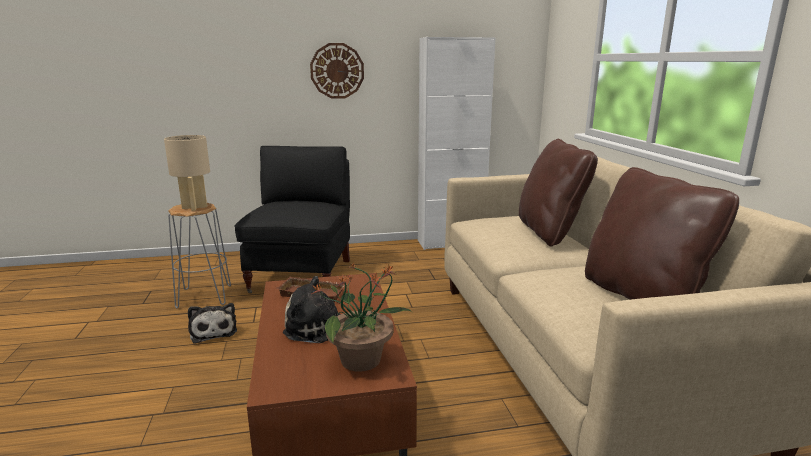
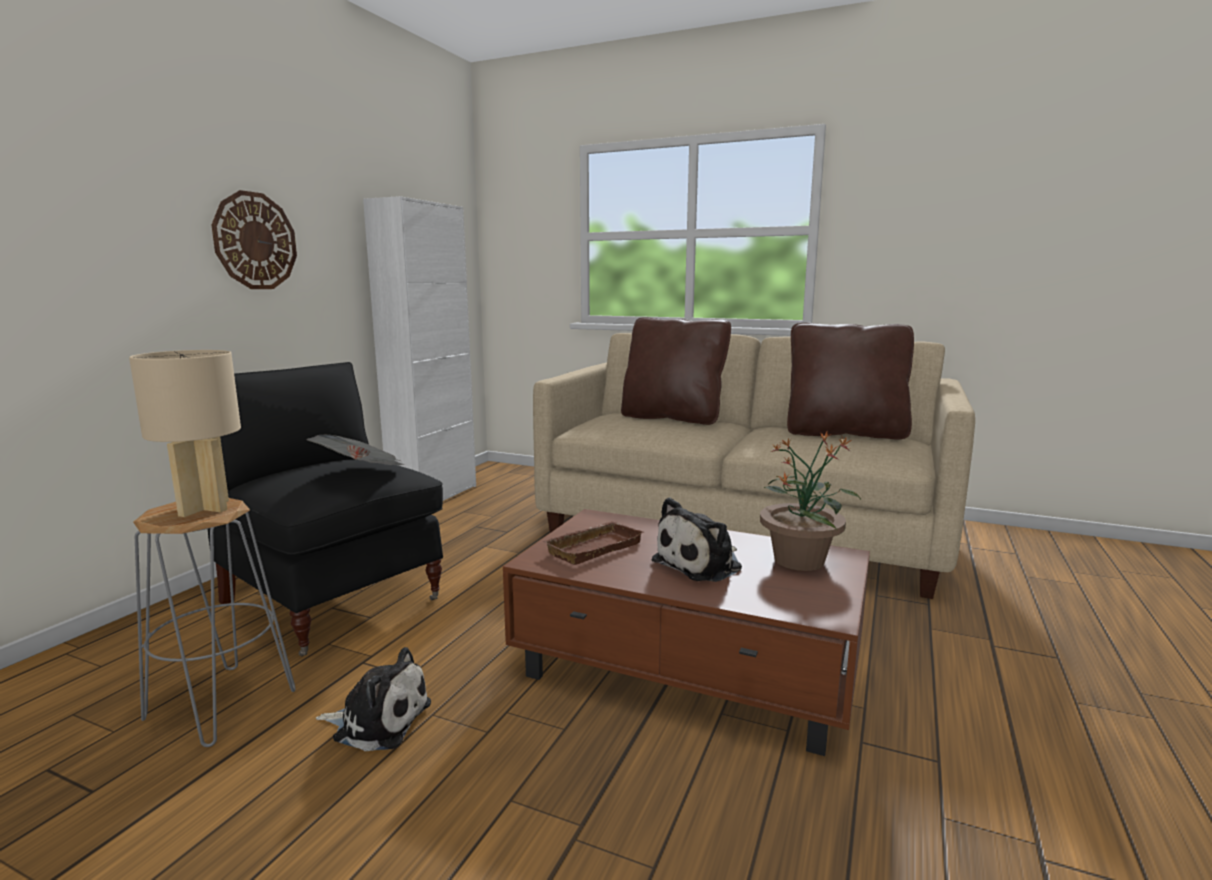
camera: 55 degrees left, 5 degrees down
(286, 212) = (362, 475): none -> newspaper

